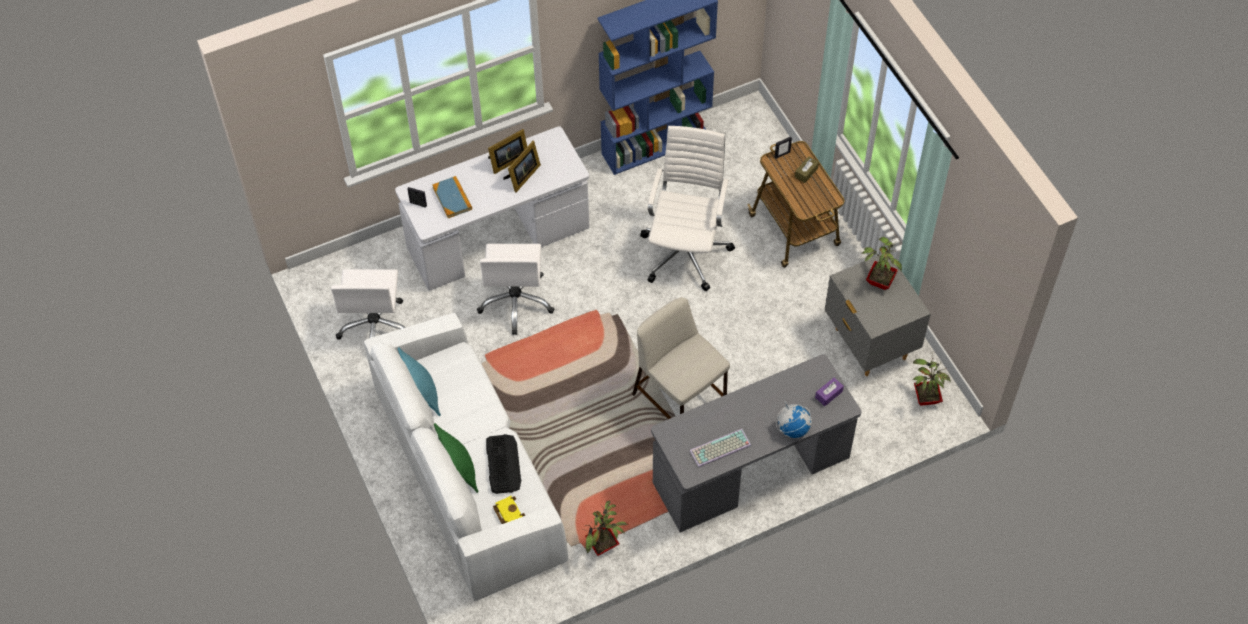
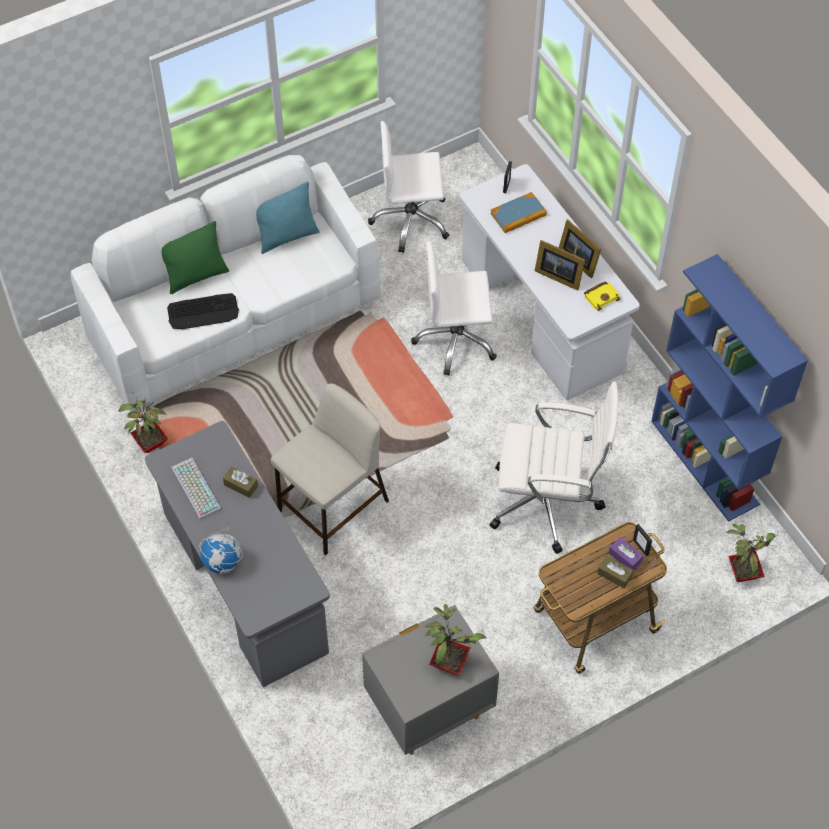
camera: 85 degrees right, 0 degrees up
(507, 512) = (146, 321): yellow book -> yellow book (601, 296)
(718, 414) = (241, 485): none -> brown tissue box
(828, 394) = (271, 599): purple tissue box -> purple tissue box (625, 557)
(925, 399) = (352, 777): potted plant -> potted plant (743, 572)

